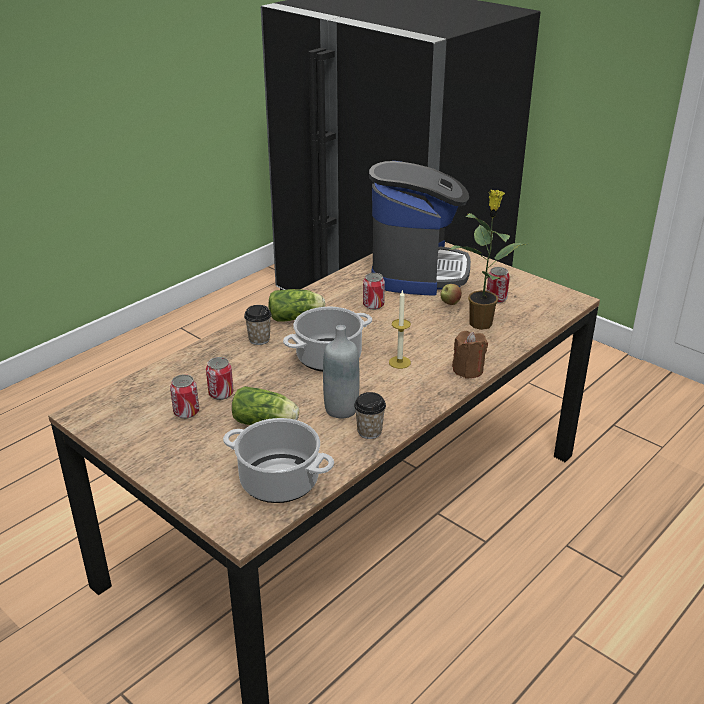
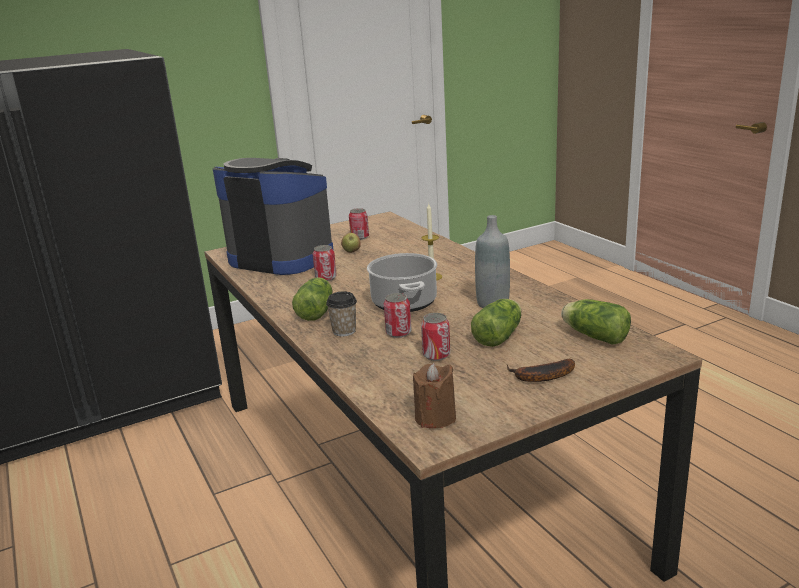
camera: 70 degrees left, 10 degrees down
(186, 412) = (461, 375): can -> can (398, 333)
(186, 455) = (541, 377): none -> banana
(278, 481) = (593, 336): cooking pot -> lettuce
(369, 431) = (531, 296): cup -> none
(468, 370) = (459, 256): brown candle -> brown candle (435, 418)
(481, 322) = (392, 245): potted plant -> none

